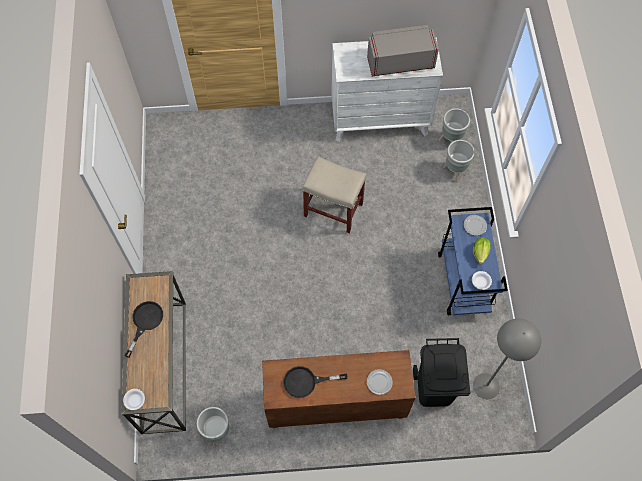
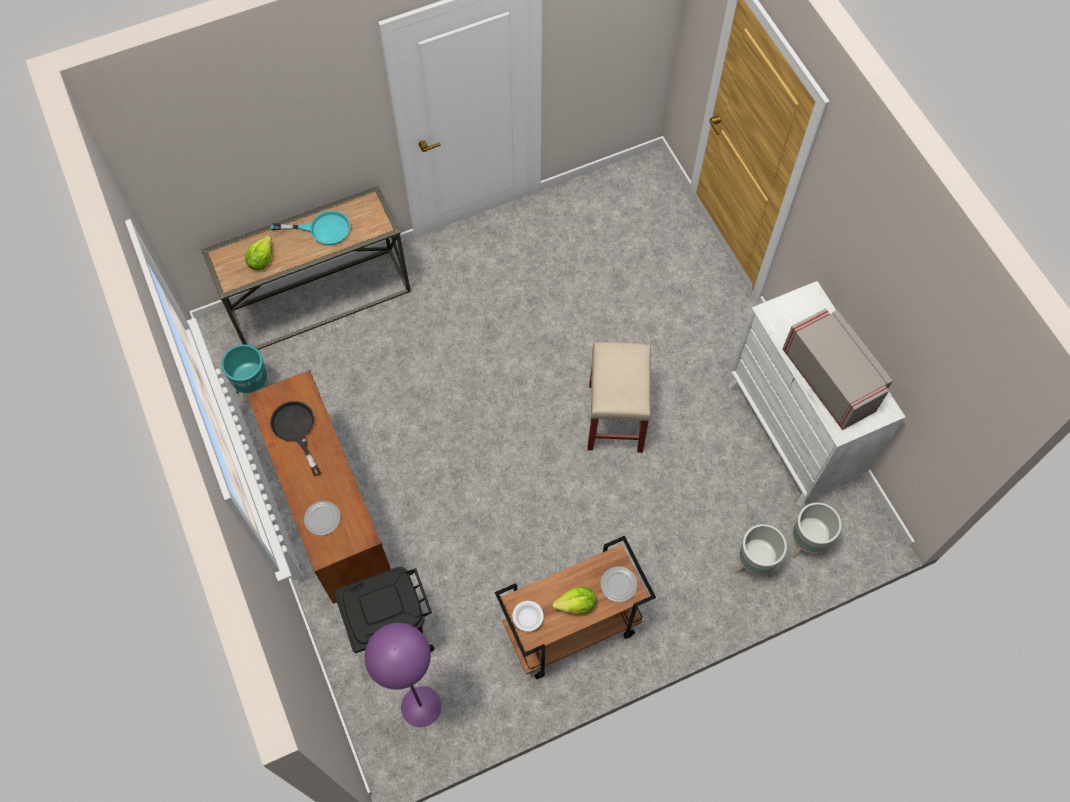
camera: 70 degrees right, 0 degrees up
(134, 400) = (221, 256): white bowl -> none
(145, 322) = (322, 229): black frying pan -> turquoise frying pan
(151, 372) = (261, 260): none -> lettuce
(218, 432) = (256, 389): grey planter -> turquoise planter
(463, 283) = (570, 630): blue cart -> brown cart
(486, 386) = (421, 707): grey floor lamp -> purple floor lamp

